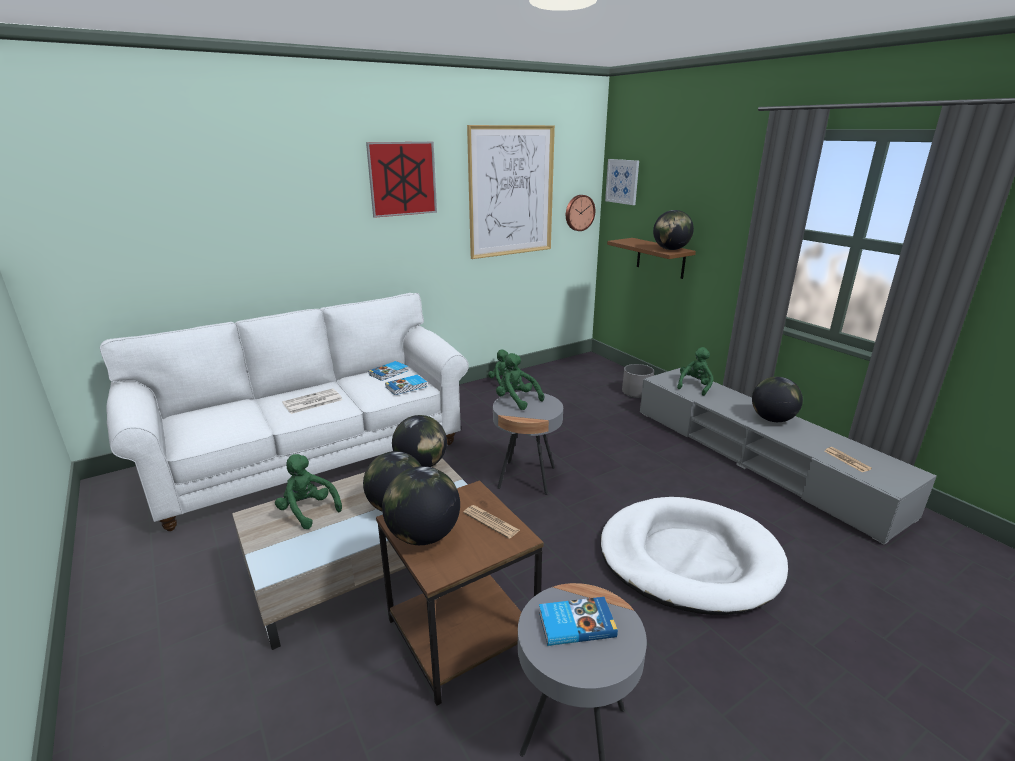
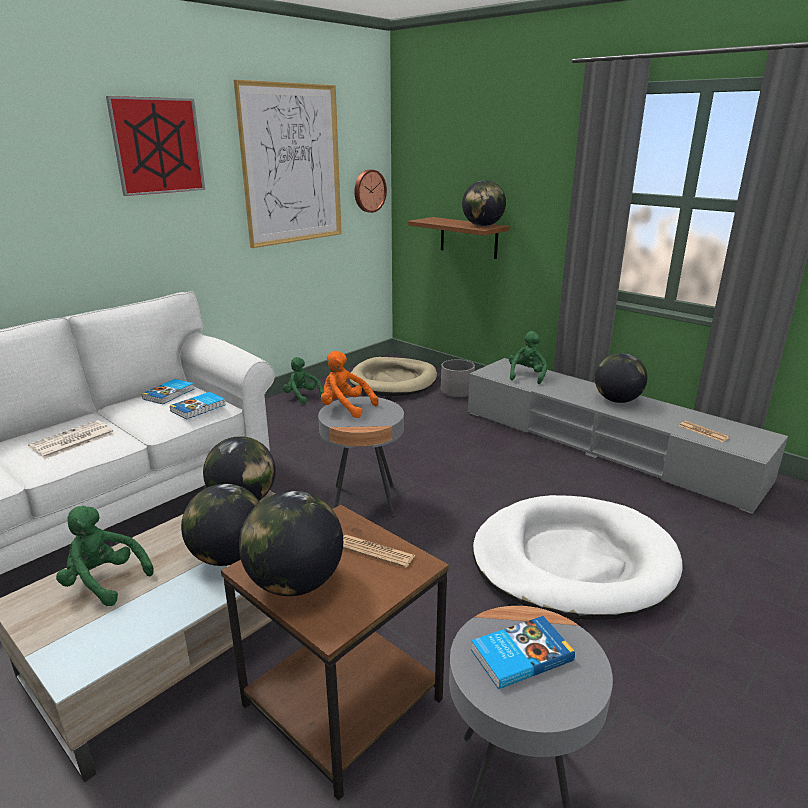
camera: 15 degrees left, 0 degrees up
(516, 400) = (345, 408): green plush toy -> orange plush toy
(584, 376) = (394, 381): none -> beige dog bed
(622, 181) = (416, 153): picture -> none

